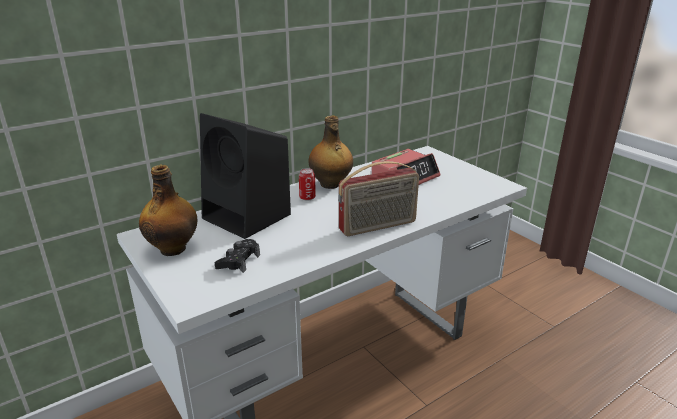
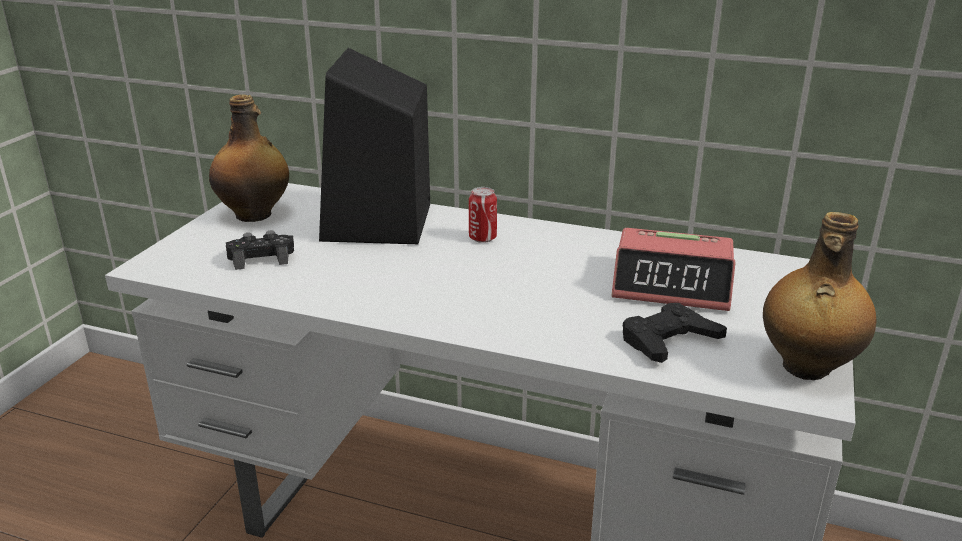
camera: 55 degrees right, 0 degrees up
(330, 184) = (548, 239): bottle -> bottle (806, 367)
(378, 226) = (464, 316): radio -> none
(446, 194) = (668, 340): none -> black game controller

